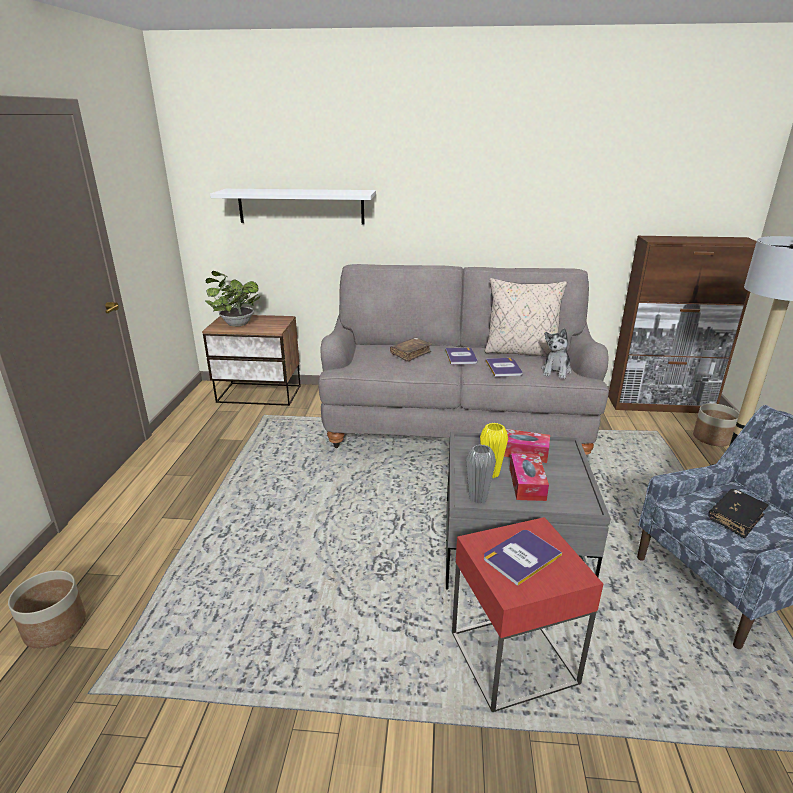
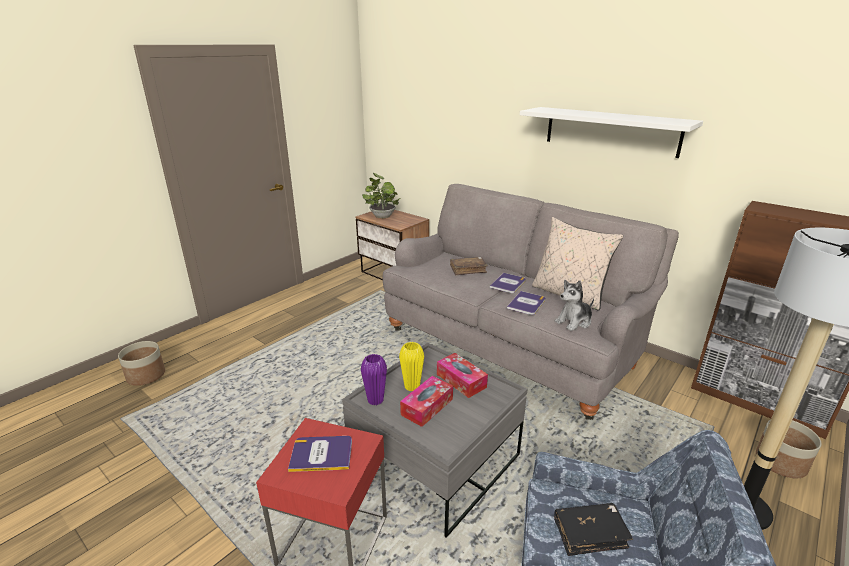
camera: 35 degrees right, 0 degrees up
(301, 206) = (440, 130): white shelf -> white shelf (610, 131)
(477, 498) = (375, 400): grey vase -> purple vase

